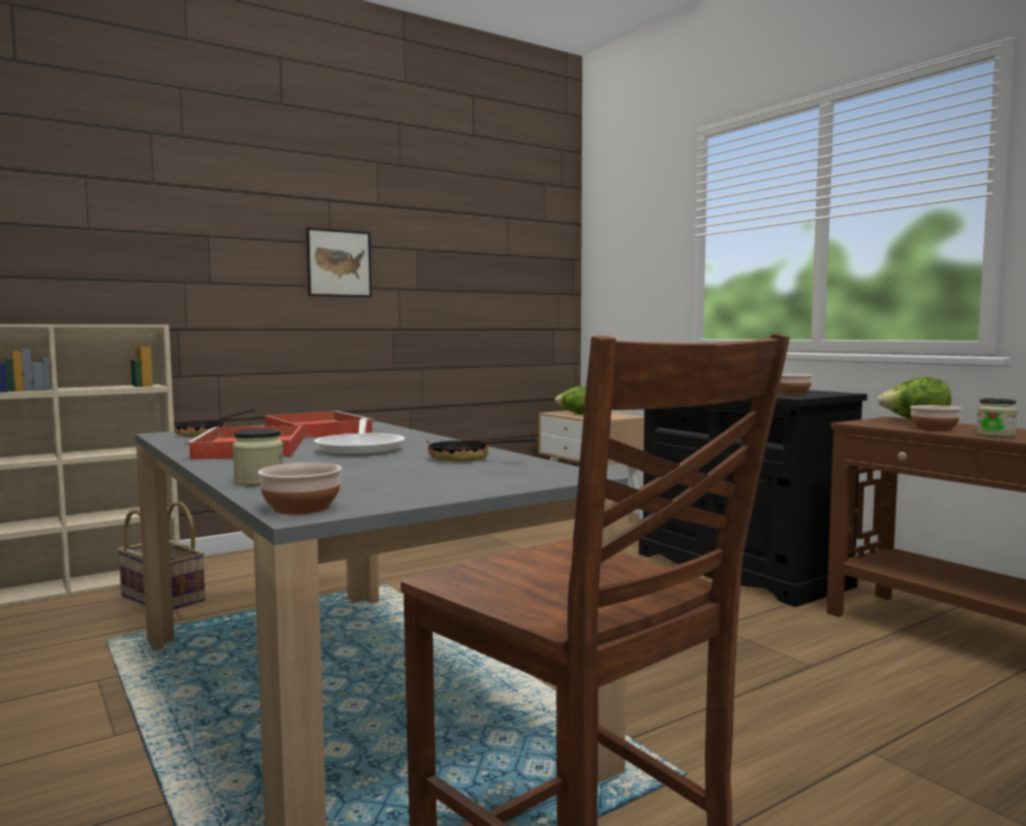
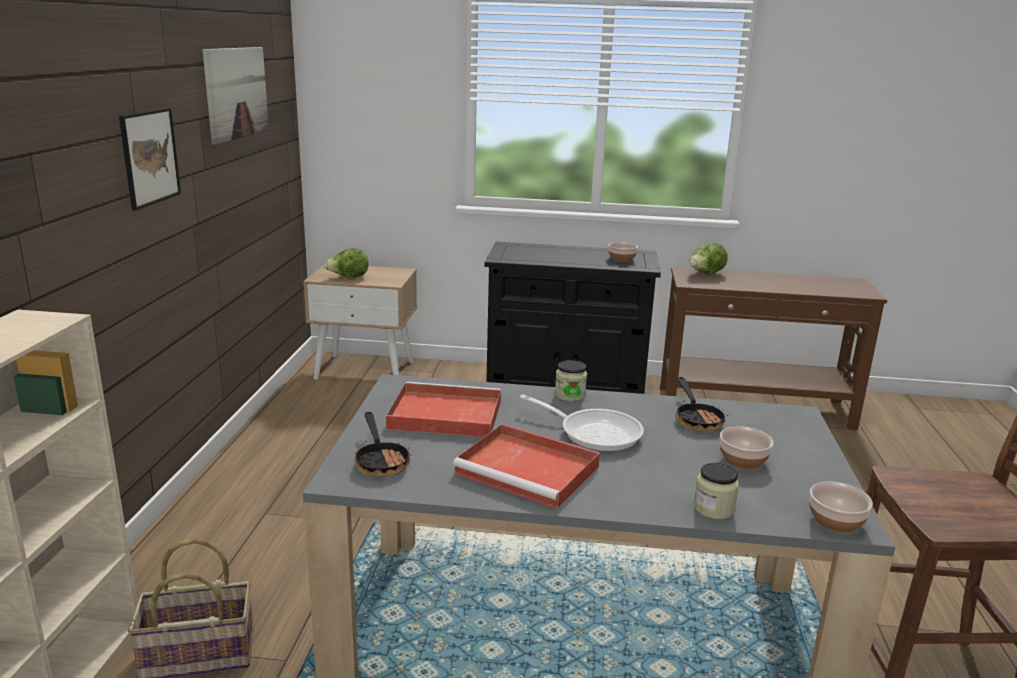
camera: 50 degrees left, 15 degrees up
(467, 459) = (697, 419): frying pan -> frying pan turned 75 degrees counterclockwise
(473, 237) = (236, 93): none -> picture
(934, 429) = (738, 284): bowl -> bowl (743, 460)
(995, 435) = (777, 286): jar -> jar (570, 395)

